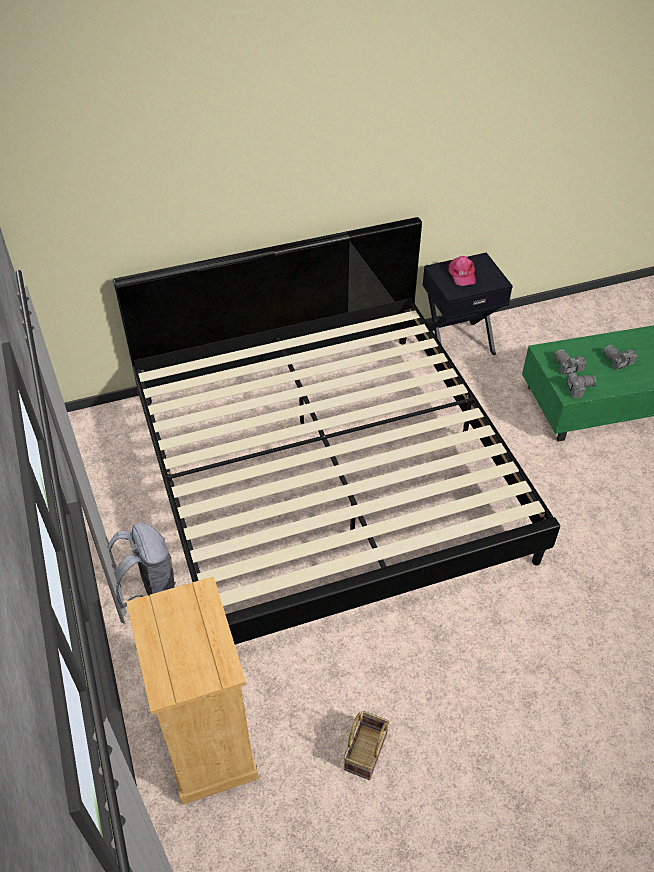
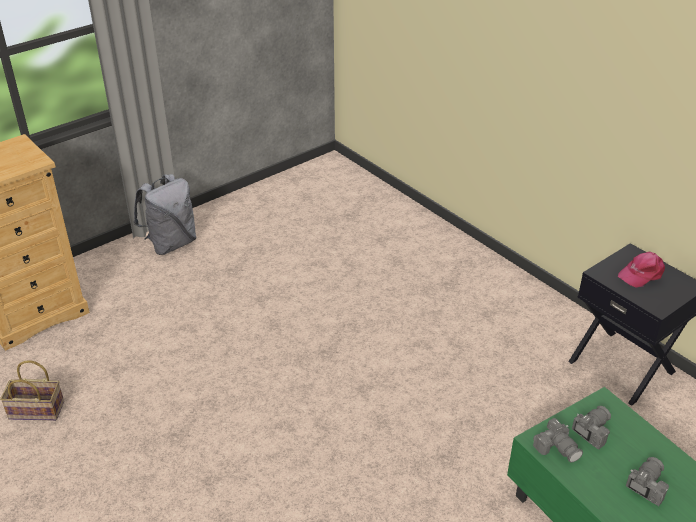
camera: 70 degrees right, 10 degrees down
(326, 474) = (348, 310): bed -> none

